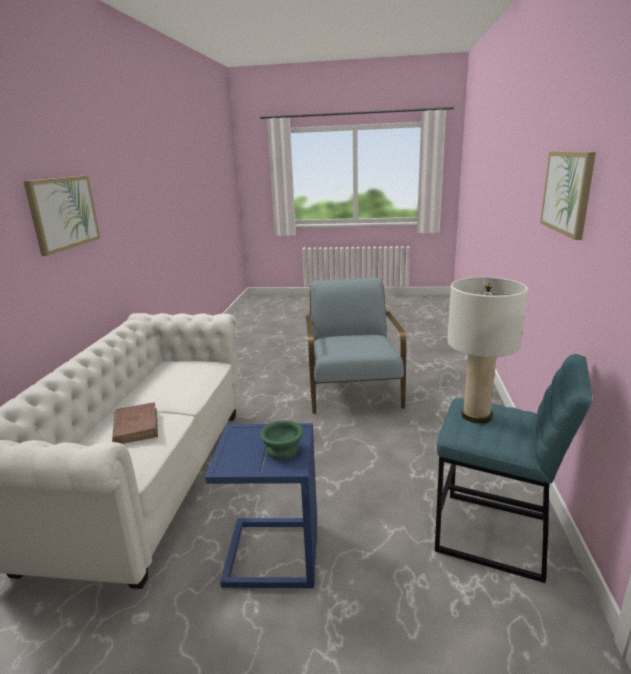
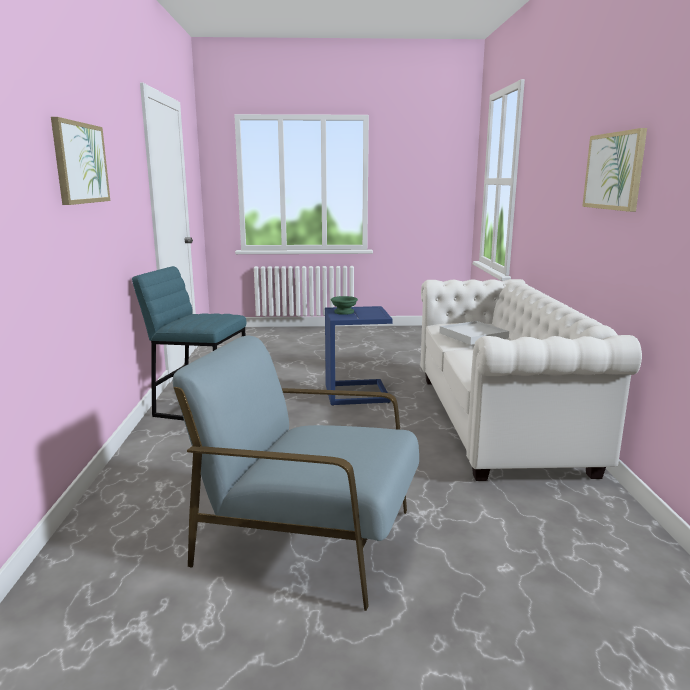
camera: 170 degrees right, 5 degrees down
(136, 426) = (473, 335): brown book -> white tray
(353, 390) = (308, 539): blue armchair -> blue armchair turned 120 degrees clockwise
(475, 415) = (212, 318): white table lamp -> none

